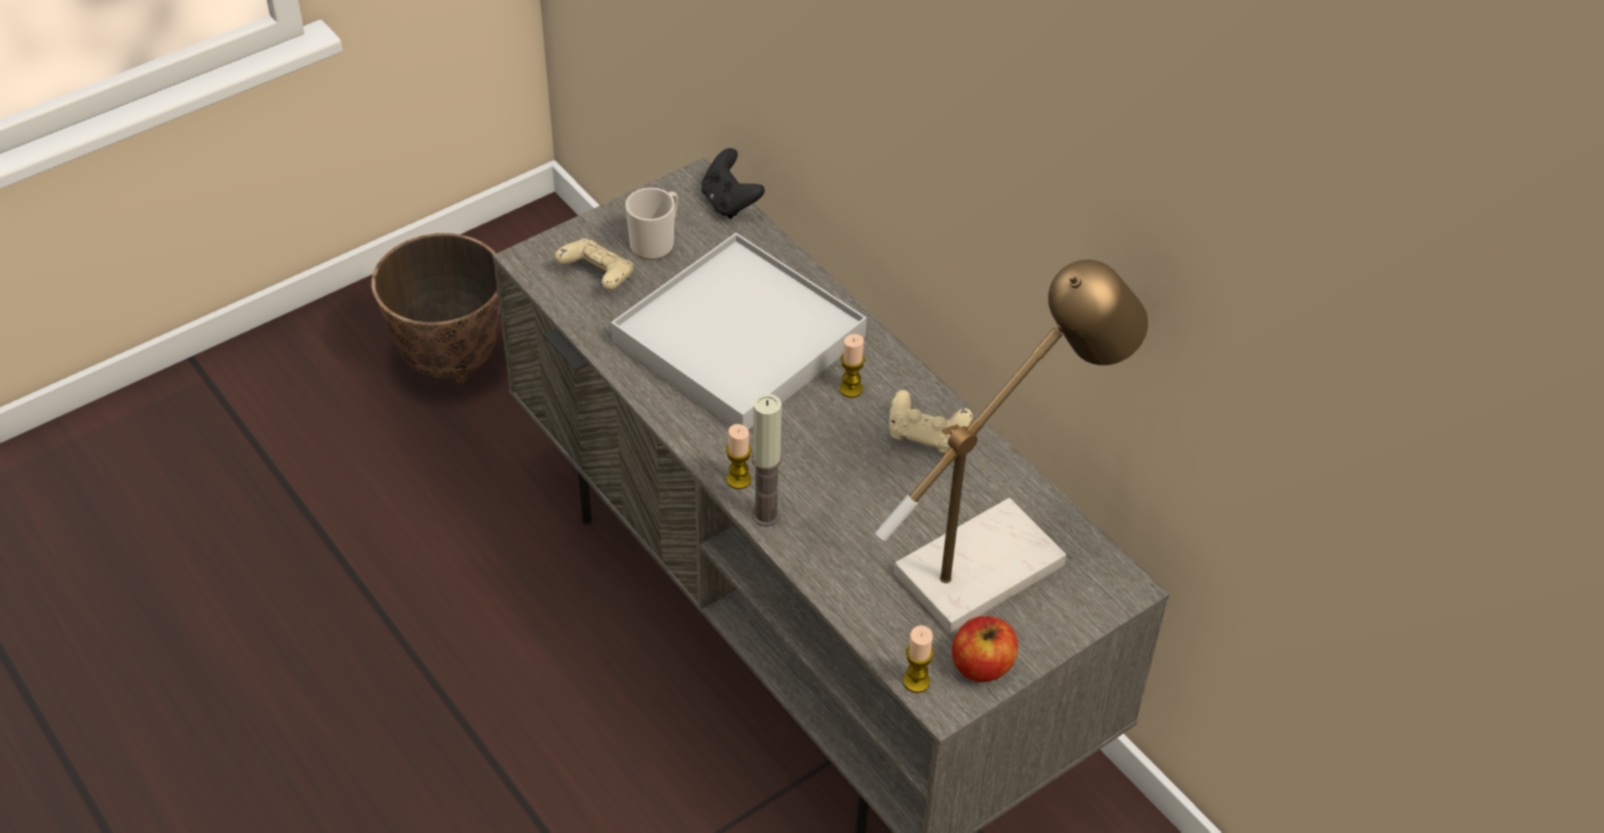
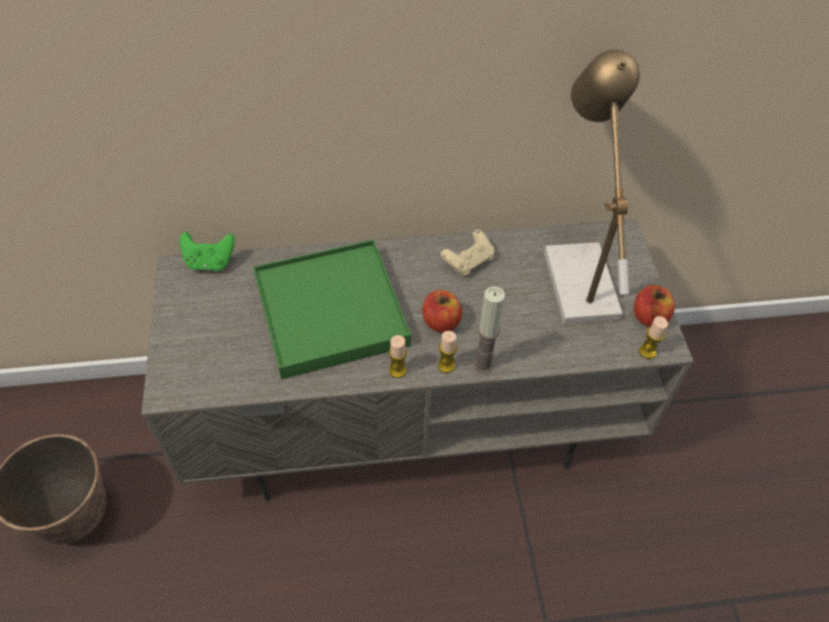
camera: 60 degrees left, 5 degrees up
(597, 276) = (215, 361): beige game controller -> none
(656, 242) = (212, 315): mug -> none
(729, 202) = (210, 262): black game controller -> green game controller
(740, 339) = (331, 311): white tray -> green tray
(802, 448) = (441, 322): none -> apple
(851, 389) = (410, 277): candle -> candle (397, 370)

